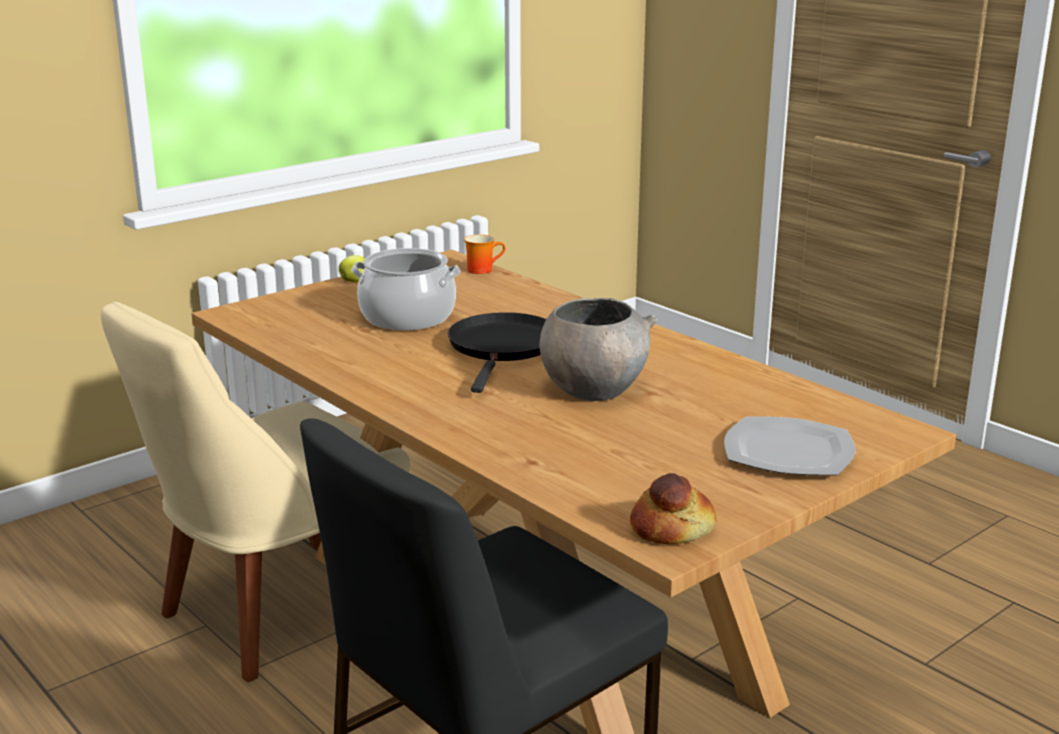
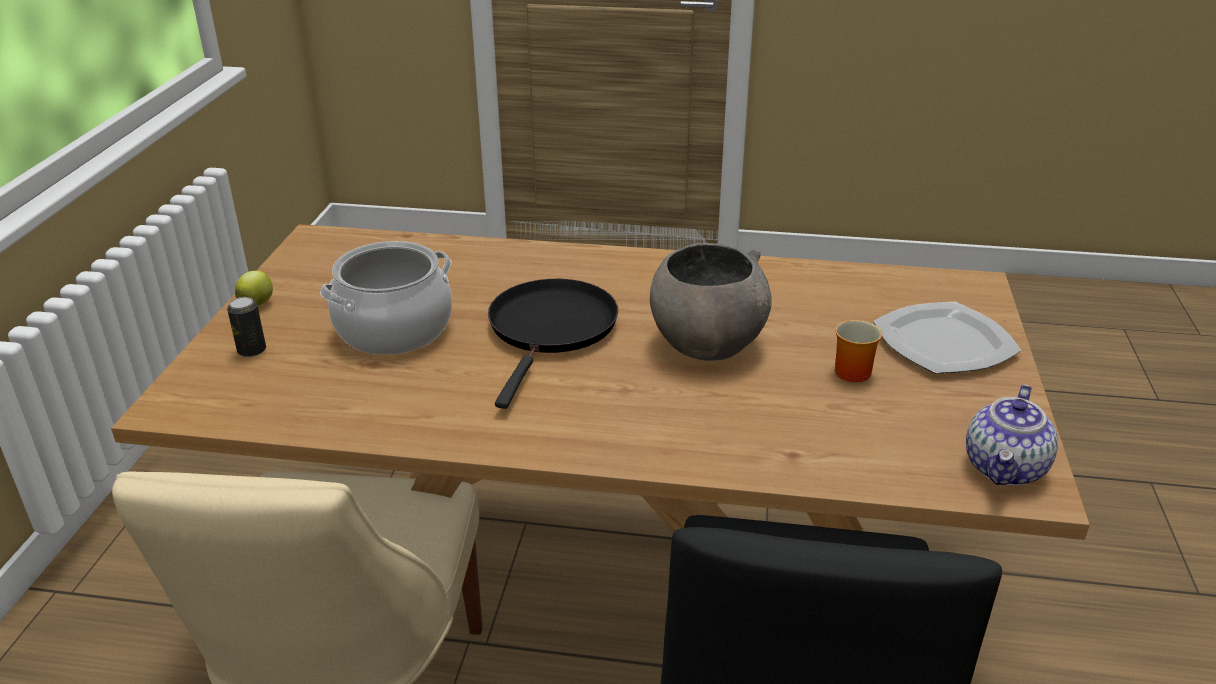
camera: 40 degrees left, 10 degrees up
(313, 302) = (252, 350): none -> can
(482, 269) = (374, 239): mug -> mug (852, 369)
(503, 348) = (551, 329): black frying pan -> black frying pan turned 45 degrees clockwise
(672, 529) = (1006, 469): bread -> teapot

